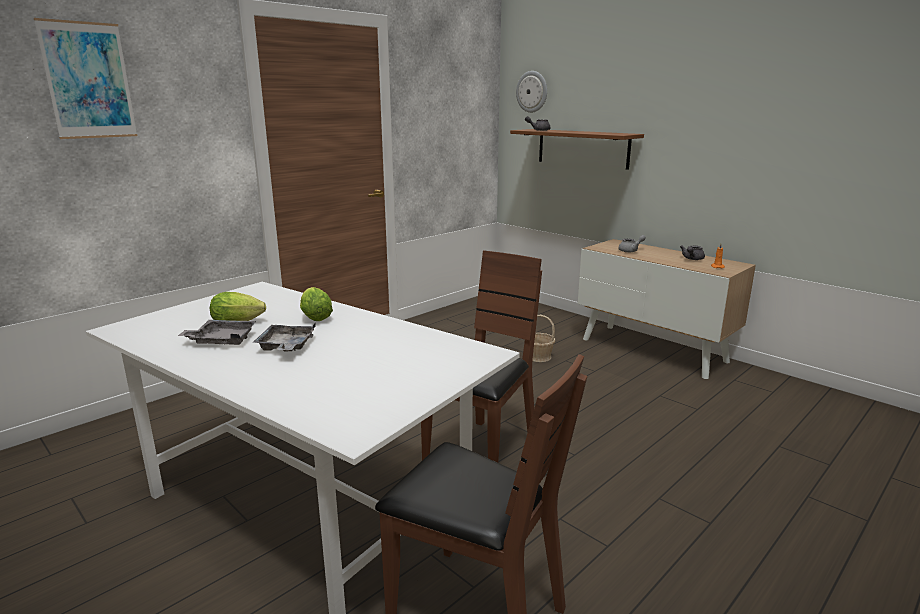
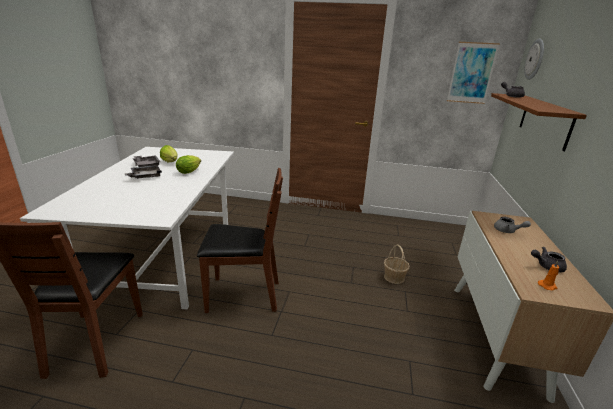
camera: 55 degrees right, 5 degrees up
(88, 81) = (208, 39): picture -> picture (471, 73)

